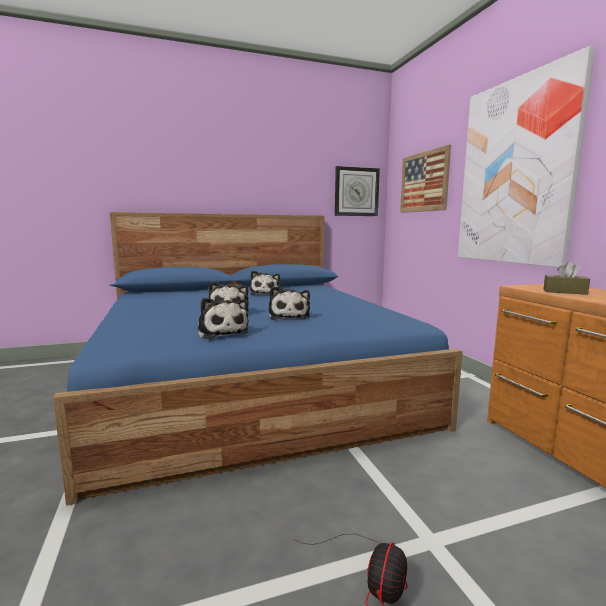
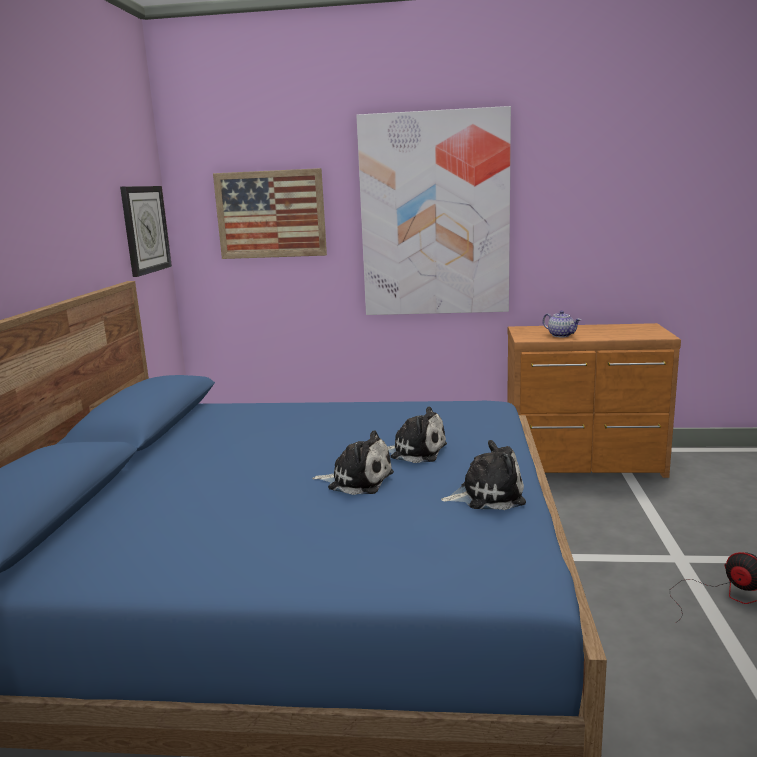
camera: 65 degrees left, 5 degrees up
(265, 293) = (217, 447): plush toy -> none
(564, 292) = (561, 335): brown tissue box -> teapot

